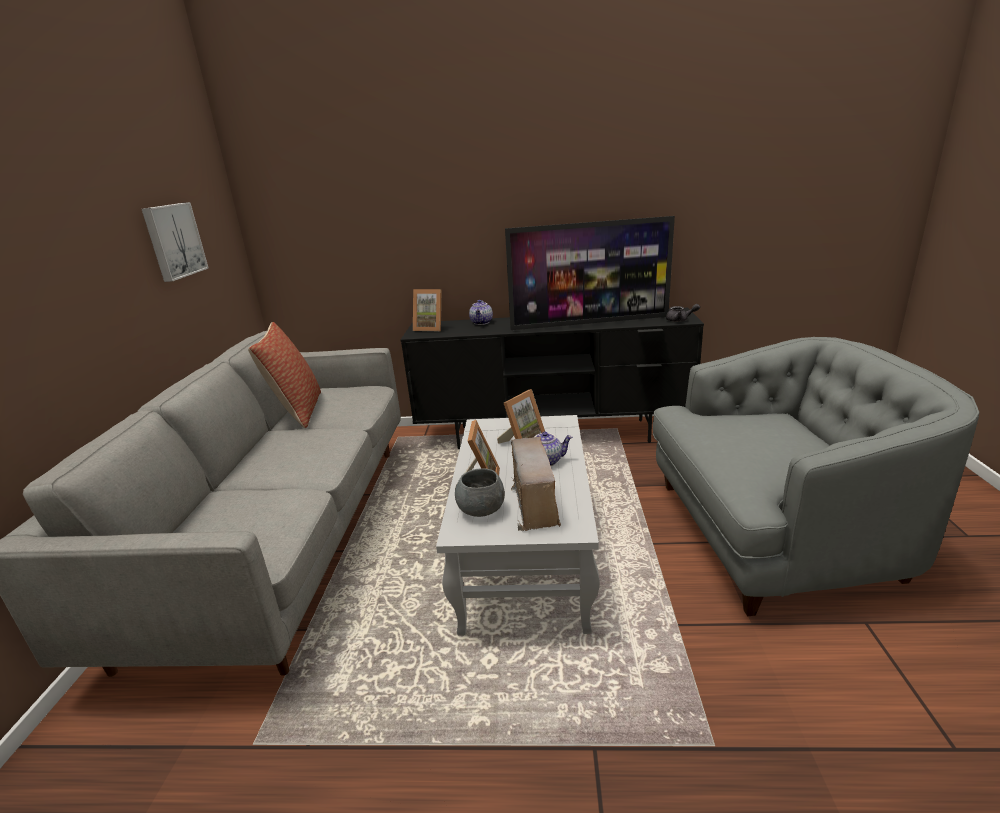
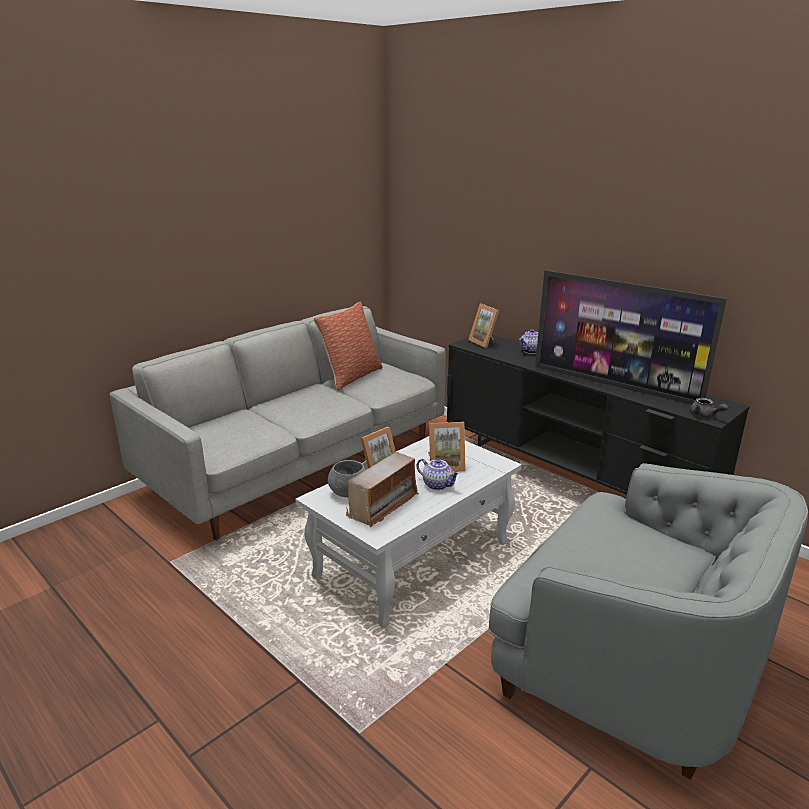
camera: 40 degrees right, 0 degrees up
(173, 241) = (309, 226): picture -> none

